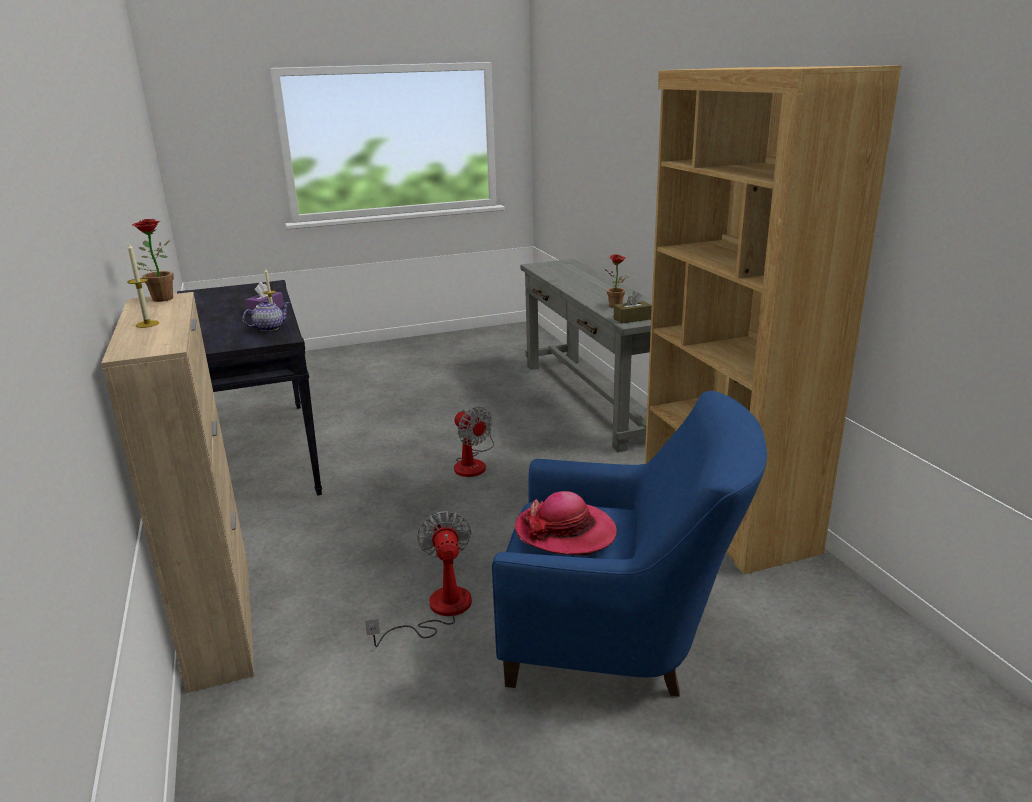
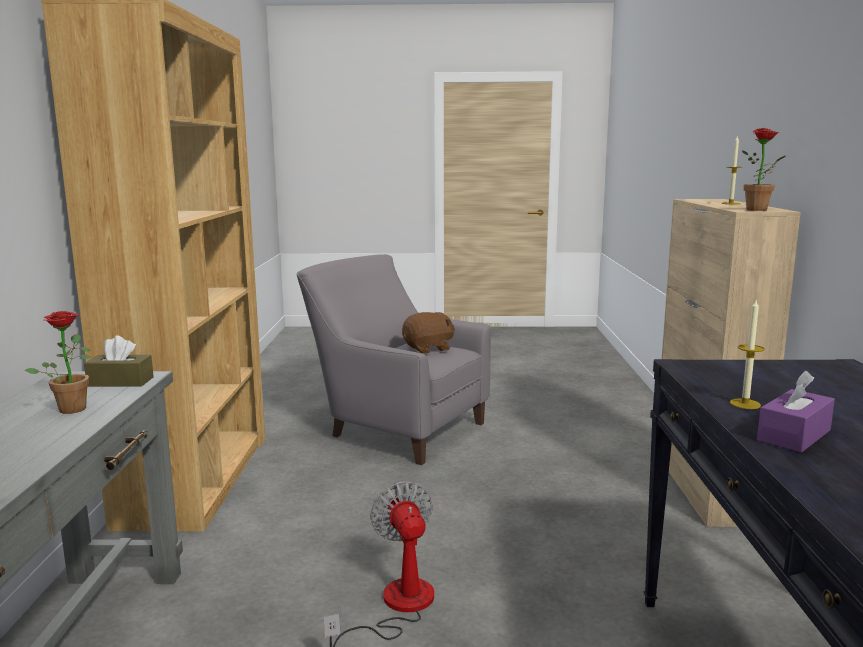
camera: 160 degrees left, 10 degrees down
(269, 328) = (735, 387): teapot -> none
(438, 610) = (513, 460): fan -> none
(565, 532) = (428, 348): hat -> brown plush toy
(621, 638) = (394, 428): blue armchair -> grey armchair

